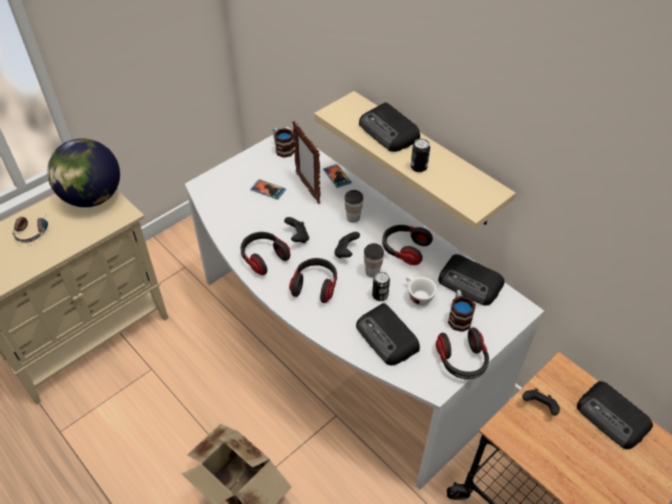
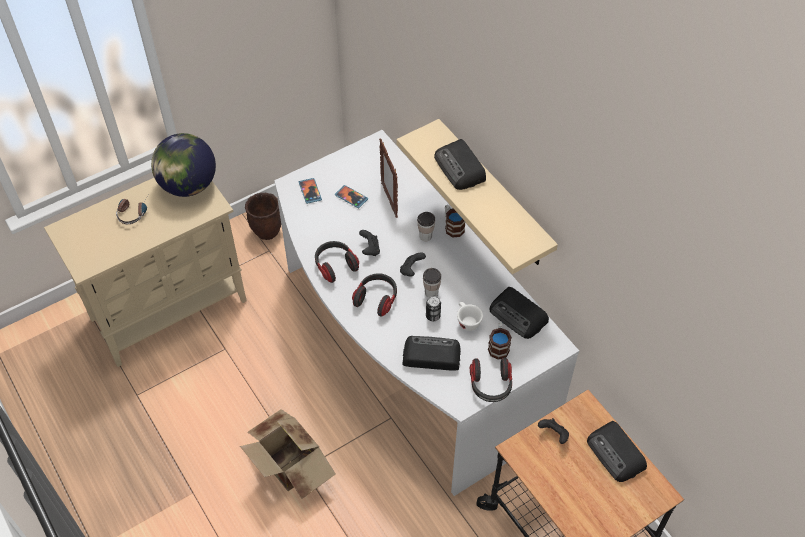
camera: 10 degrees right, 5 degrees up
(181, 250) = (267, 232): none -> brown planter
(282, 149) = (373, 154): mug -> mug (452, 226)
(337, 177) = (419, 191): phone -> phone (310, 191)
(387, 338) = (430, 356): radio -> radio turned 120 degrees clockwise
(404, 249) = (466, 275): headphones -> none
(418, 167) = (477, 208): can -> none

